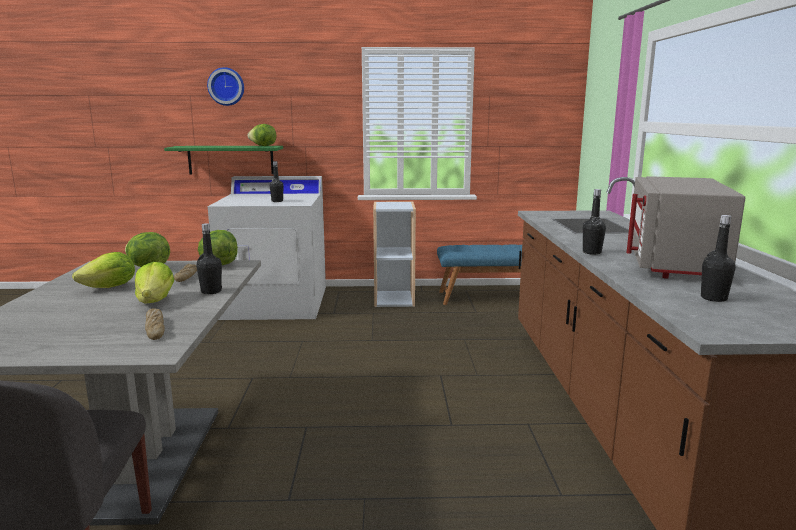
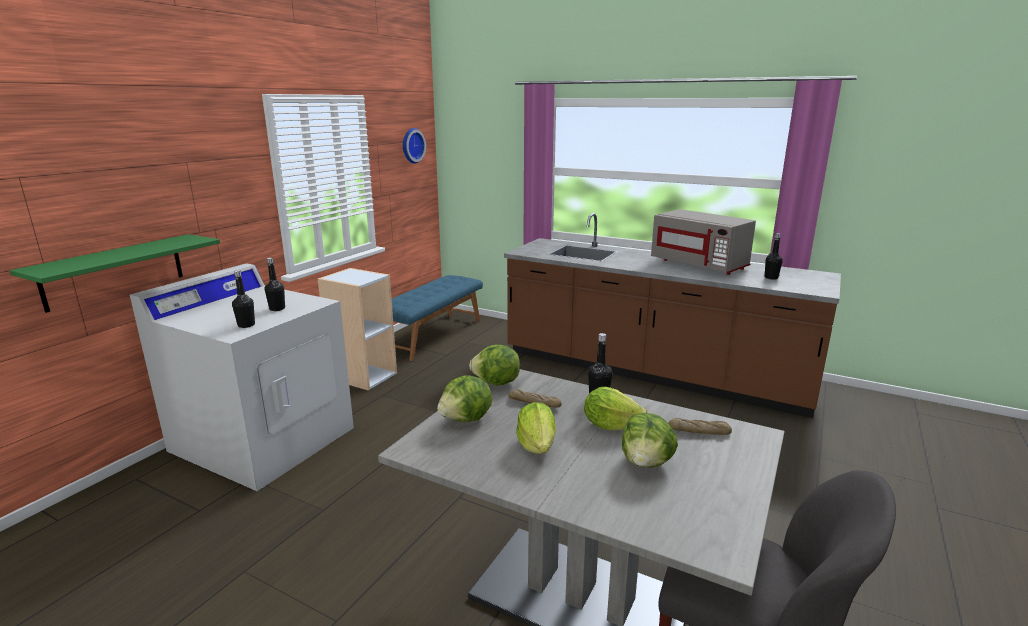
camera: 60 degrees left, 5 degrees up
(226, 86) = (89, 157): wall clock -> wall clock (411, 145)
(263, 146) = (178, 240): lettuce -> lettuce (646, 463)
(591, 252) = (660, 271): black bottle -> black bottle (246, 325)

